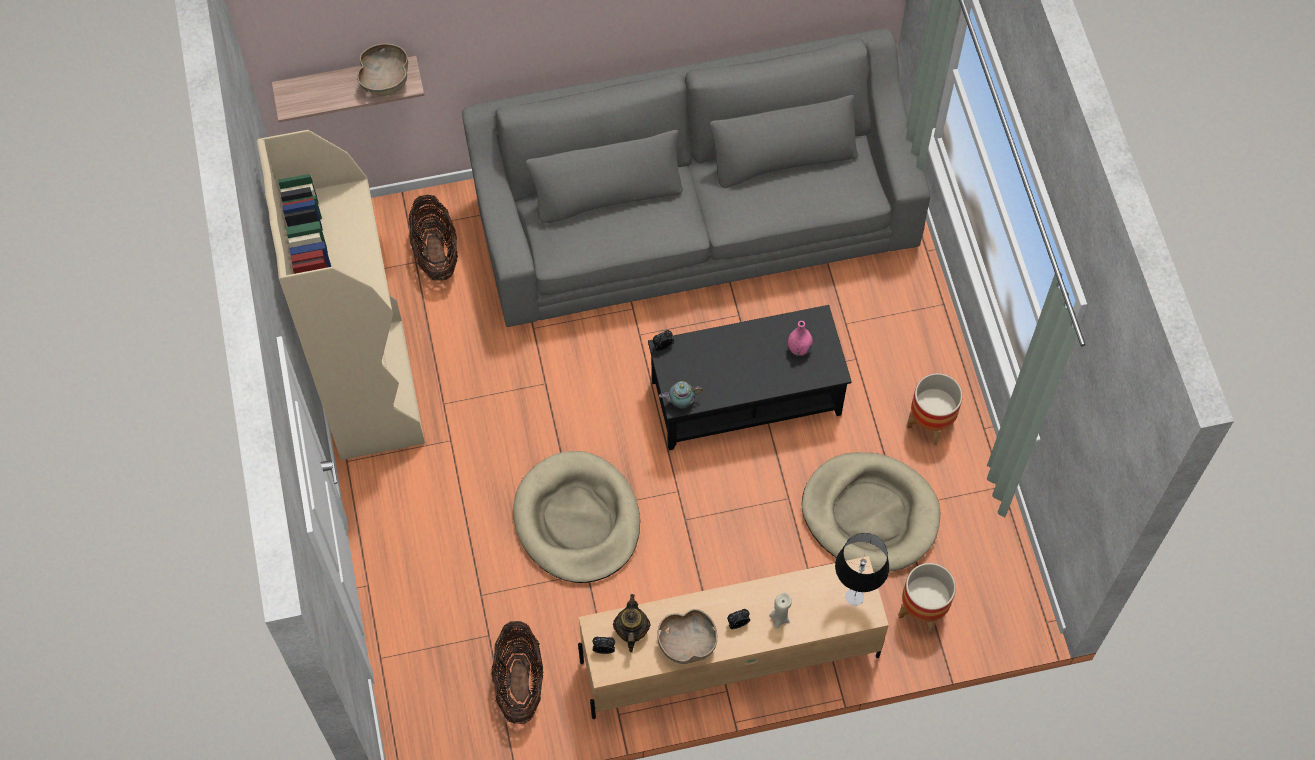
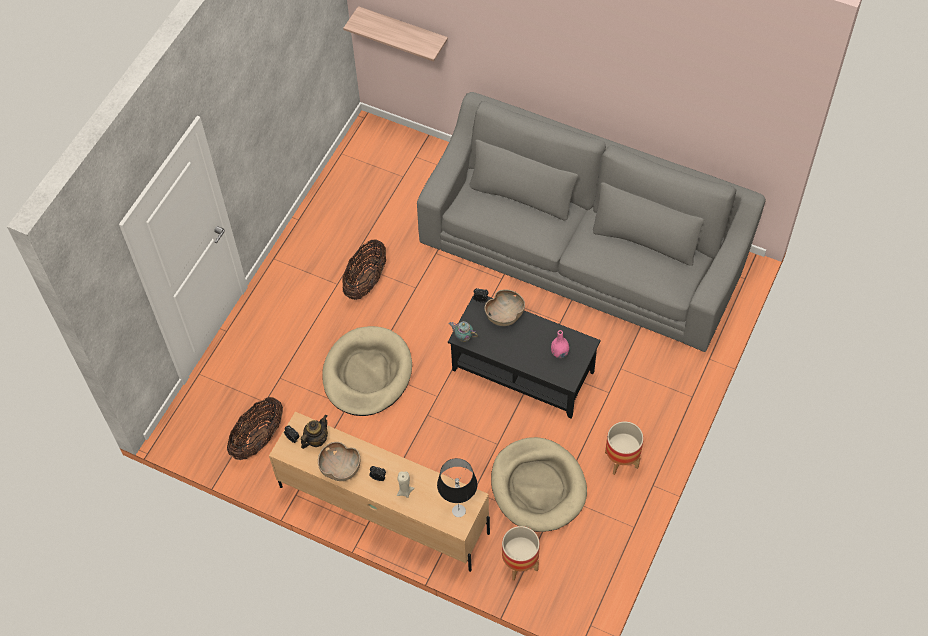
camera: 40 degrees right, 5 degrees down
(371, 389) = (319, 229): beige bookcase -> none
(385, 81) = (418, 41): brown bowl -> brown bowl (505, 315)
(436, 253) = (418, 178): basket -> basket (366, 281)

